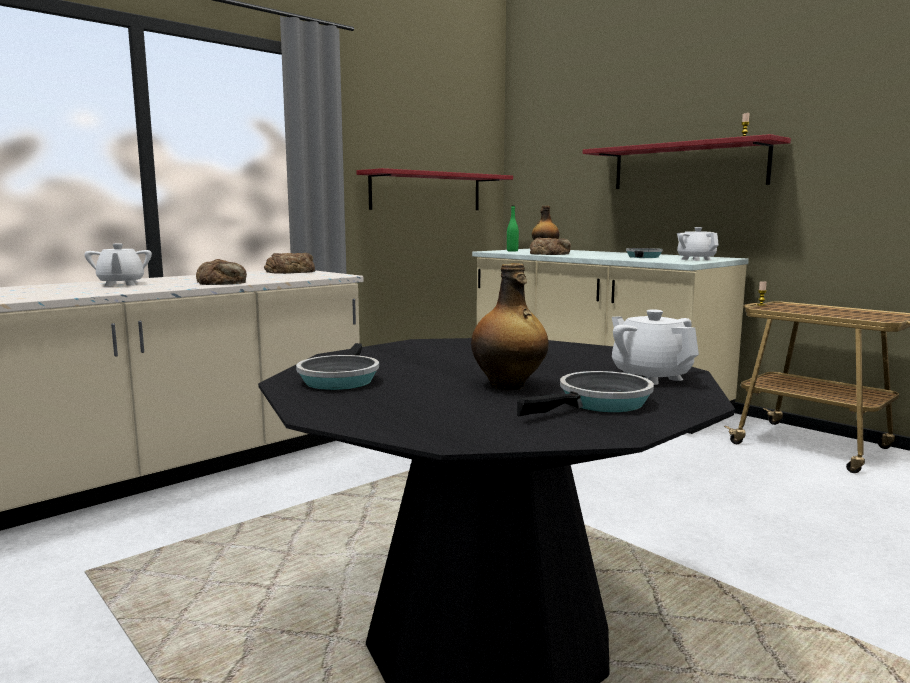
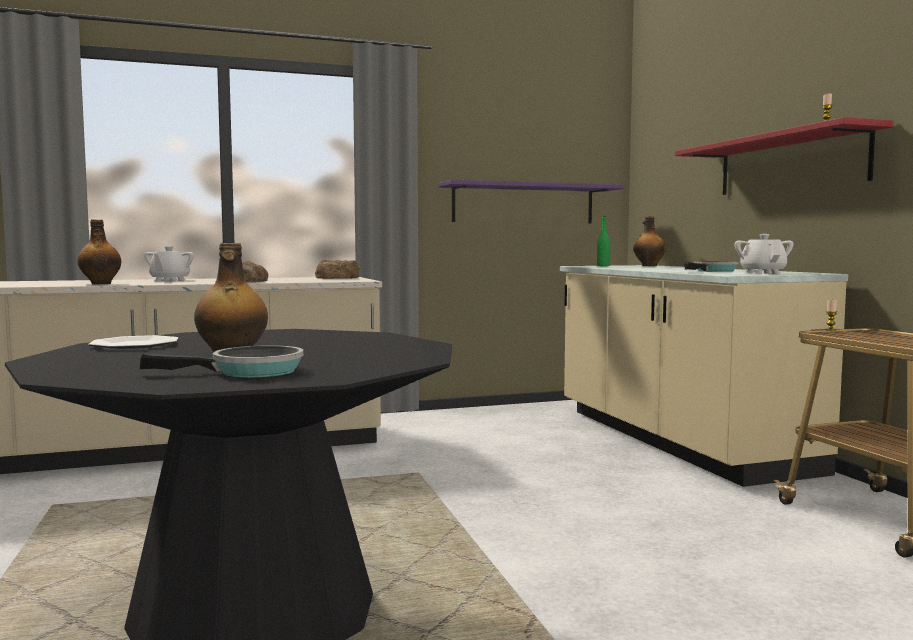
camera: 25 degrees right, 5 degrees down
(60, 294) = (101, 283): none -> bottle
(339, 379) = (134, 345): frying pan -> plate
(427, 191) = (523, 204): red shelf -> purple shelf
(549, 253) = (626, 268): bread -> none
(650, 377) = (372, 362): white teapot -> none

